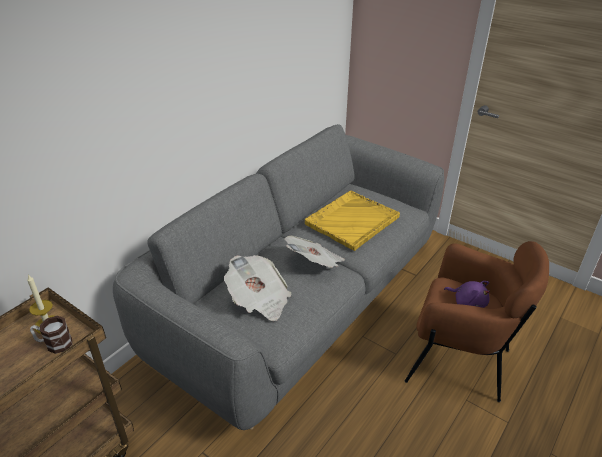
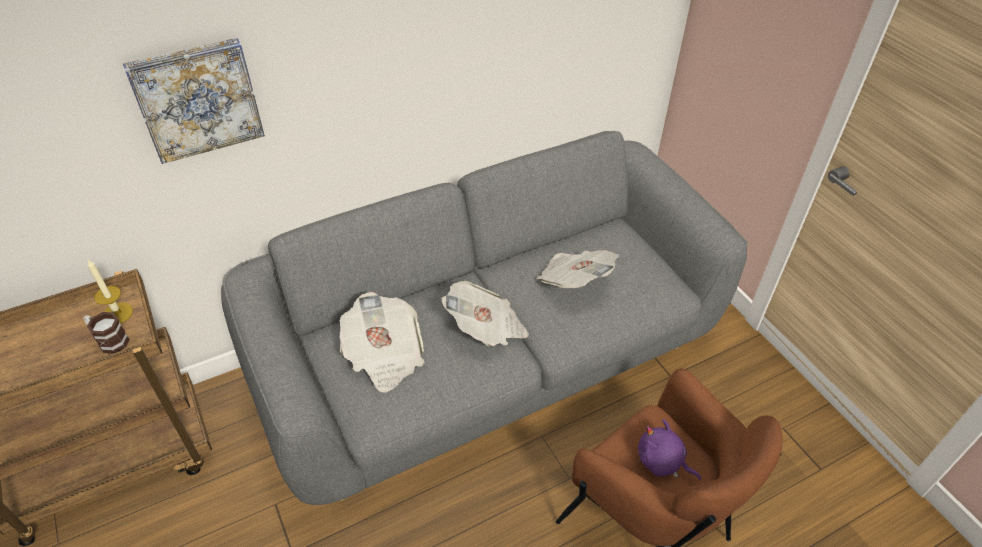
camera: 25 degrees right, 10 degrees up
(85, 131) = (197, 99): none -> picture
(351, 221) = (574, 281): yellow tray -> newspaper
(468, 303) = (662, 462): purple plush toy -> purple plush toy turned 150 degrees clockwise

